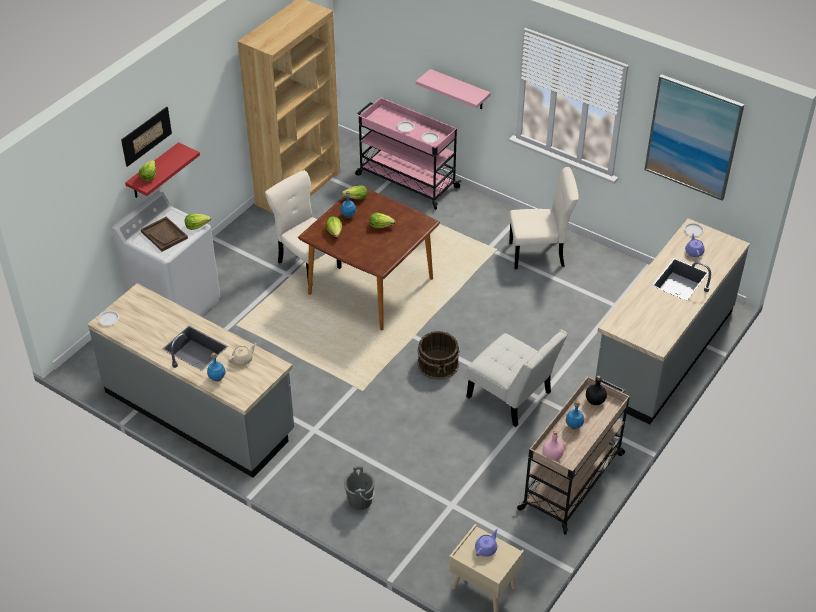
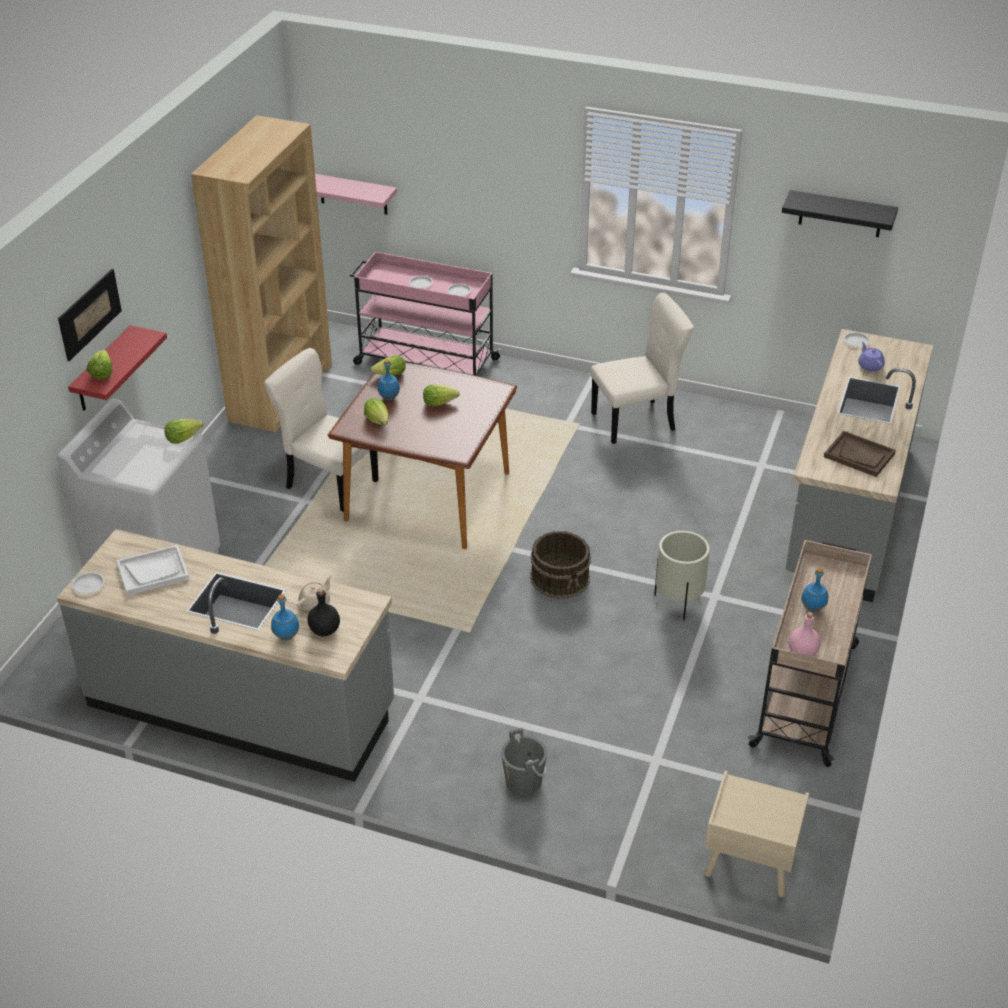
camera: 15 degrees left, 5 degrees down
(150, 317) = (153, 571): none -> white tray
(164, 235) = (138, 457): brown tray -> brown tray (859, 455)
(459, 90) = (491, 218): pink shelf -> pink shelf (353, 194)
(486, 549) = (755, 802): purple teapot -> none
(512, 397) = (678, 602): white chair -> beige planter
(595, 400) = (824, 571): black bottle -> black bottle (324, 630)
(693, 137) = (840, 214): picture -> black shelf

